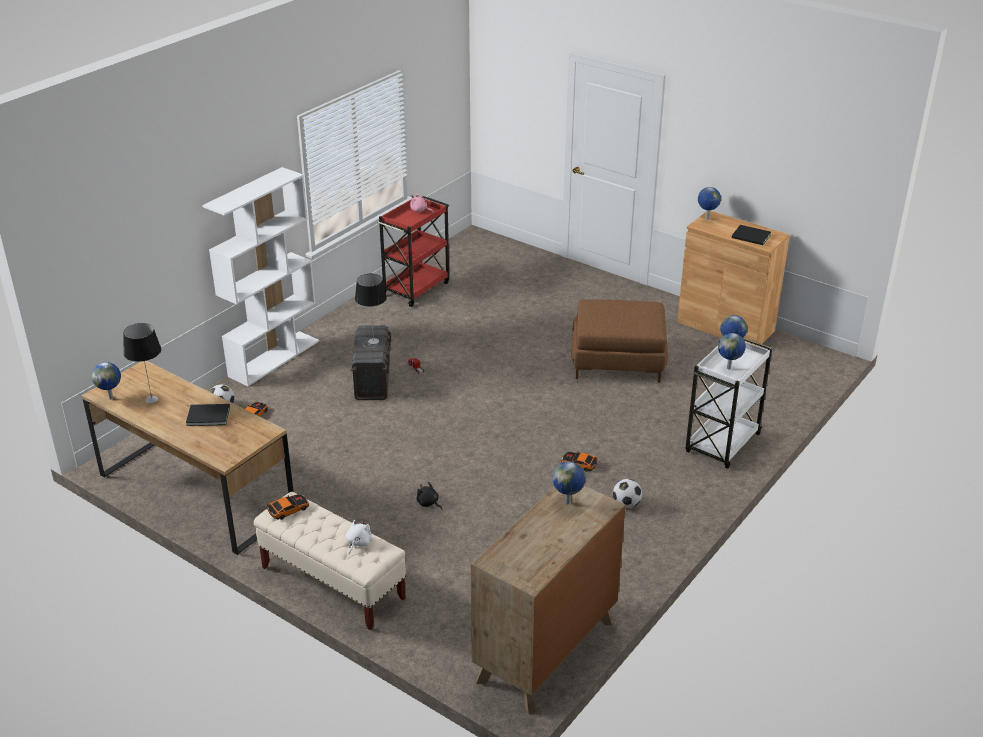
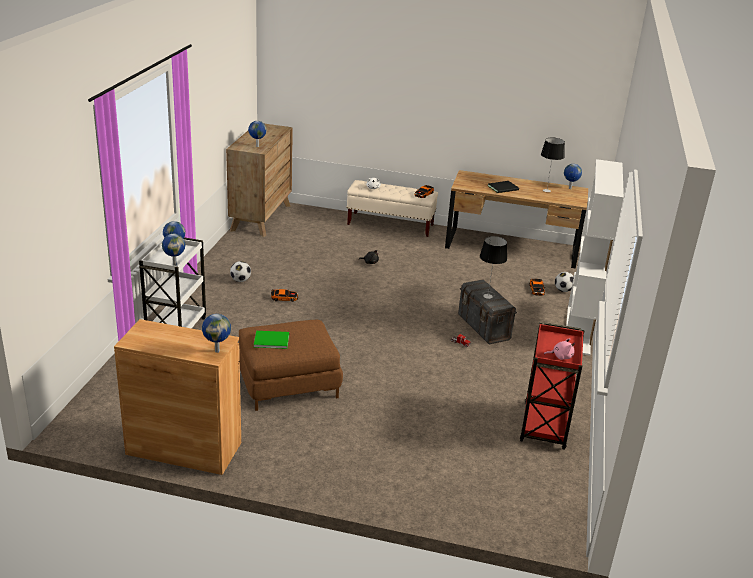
camera: 155 degrees right, 5 degrees down
(640, 315) = (270, 340): none -> green book
(751, 237) = (160, 334): black book -> none

